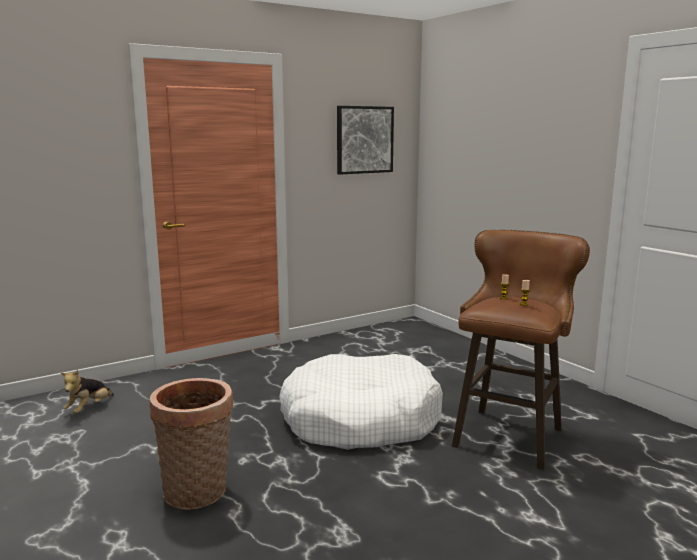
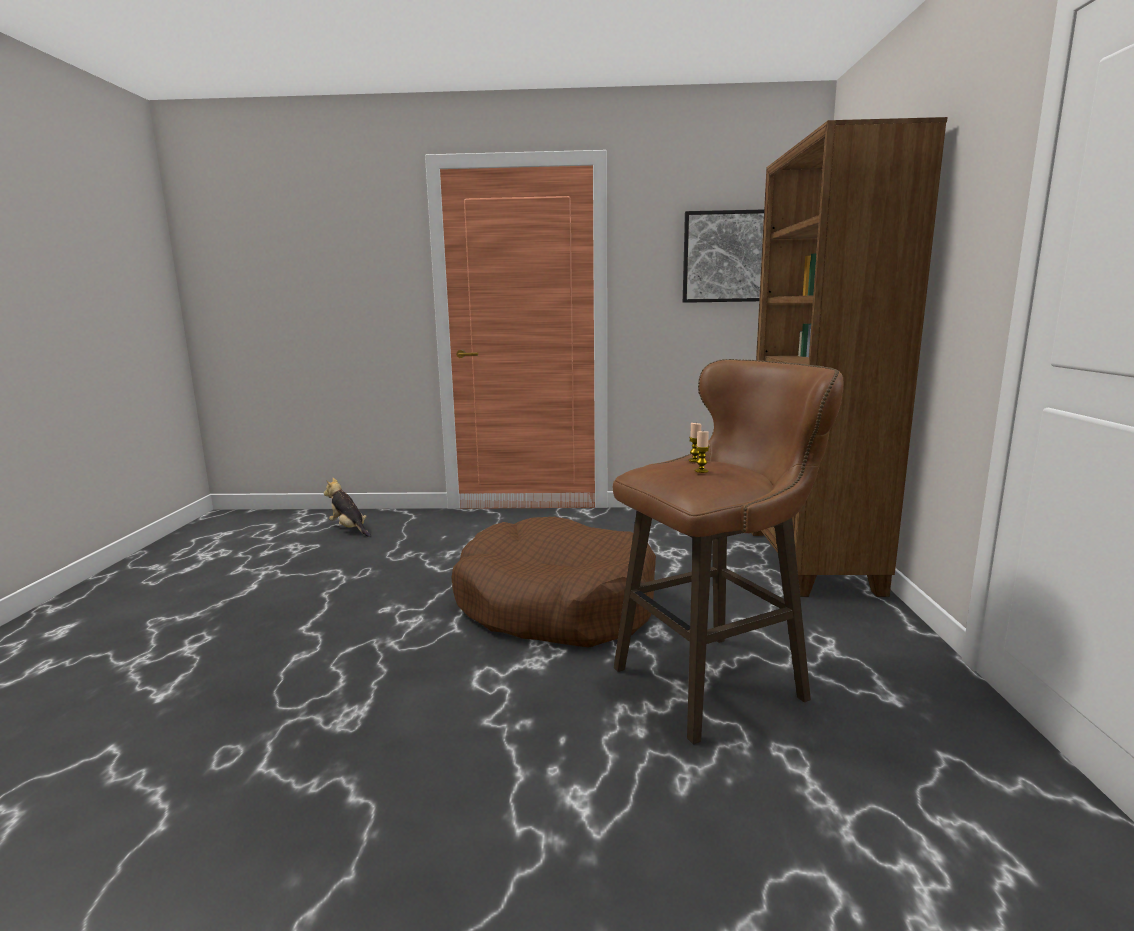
camera: 35 degrees right, 0 degrees up
(89, 409) = (349, 529): plush toy -> plush toy turned 75 degrees clockwise
(198, 494) = (304, 626): basket -> none
(360, 420) = (555, 604): white dog bed -> brown dog bed
(464, 352) = (810, 561): none -> brown bookcase

